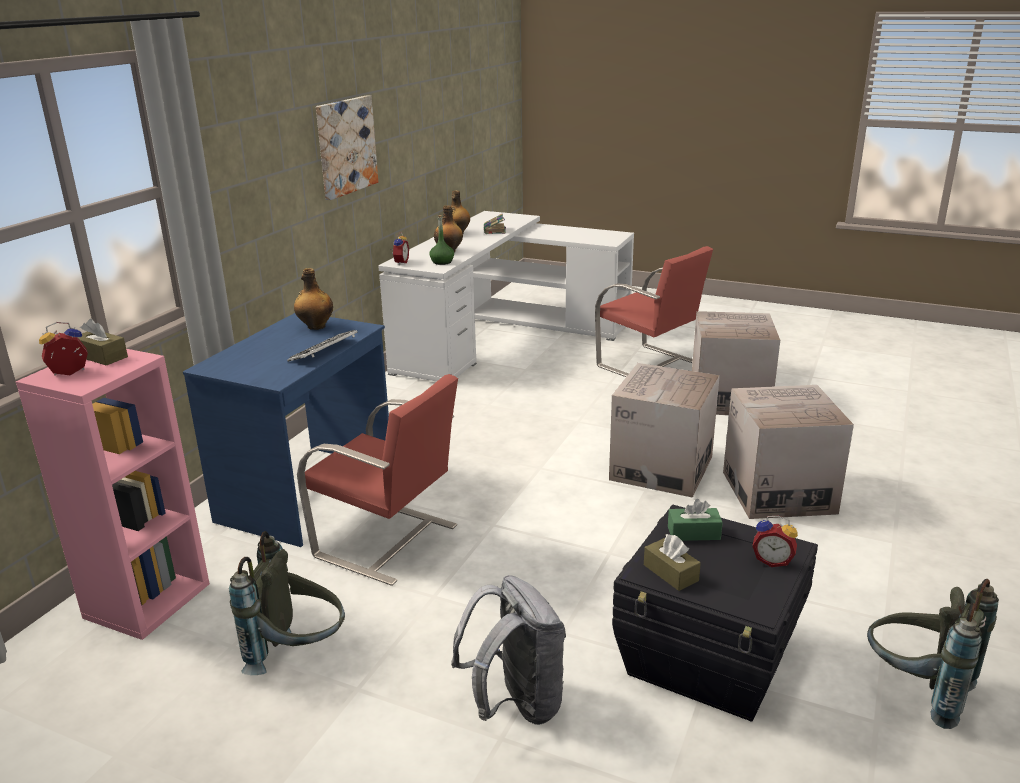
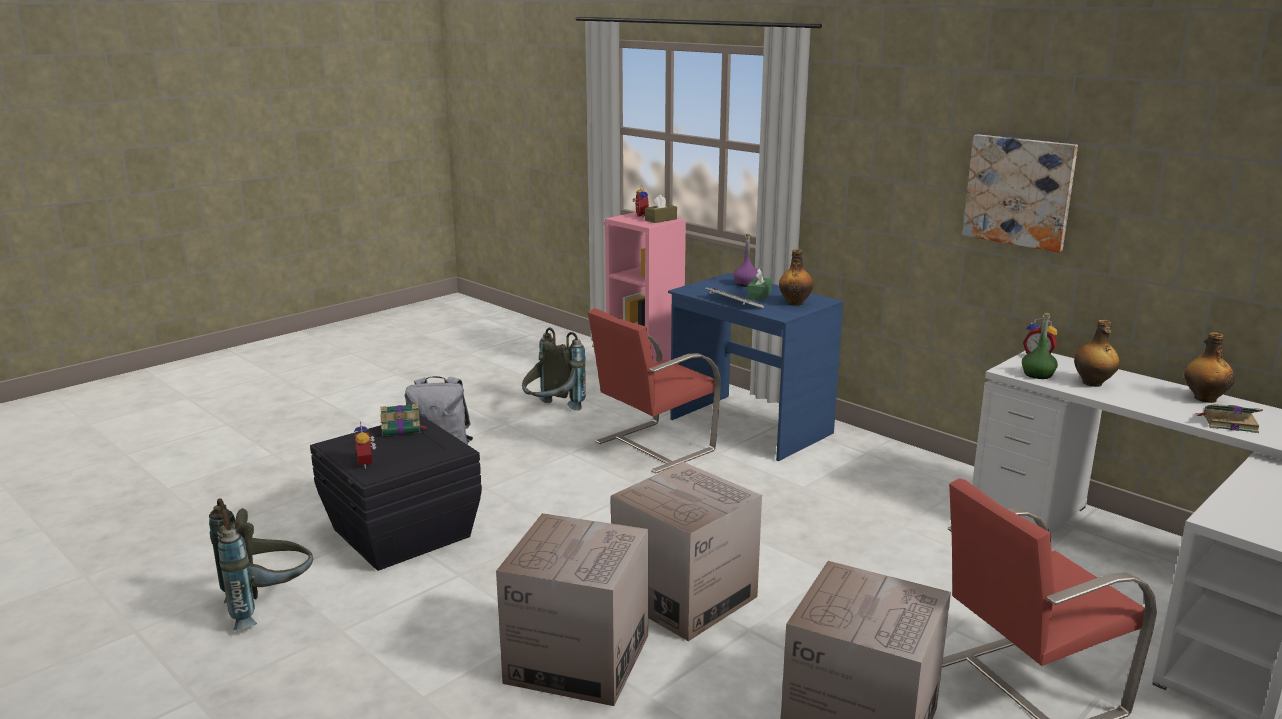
camera: 110 degrees right, 5 degrees down
(240, 355) = (746, 284): none -> purple bottle
(670, 573) = (402, 428): brown tissue box -> book
(693, 533) = (432, 447): green tissue box -> green tissue box (759, 295)
(772, 560) = (367, 463): alarm clock -> alarm clock turned 60 degrees counterclockwise

